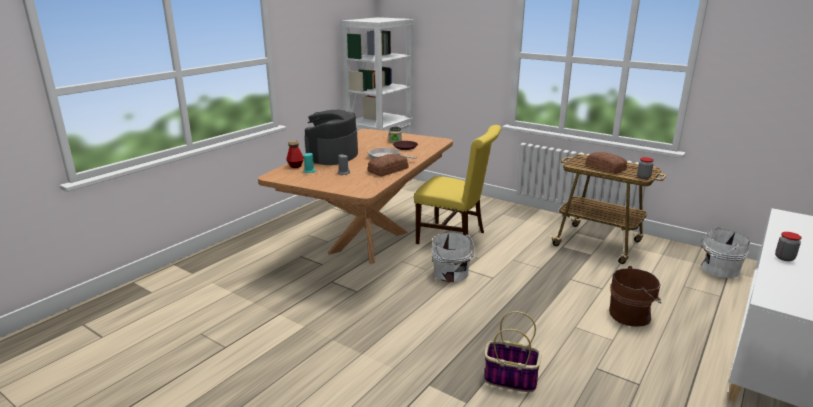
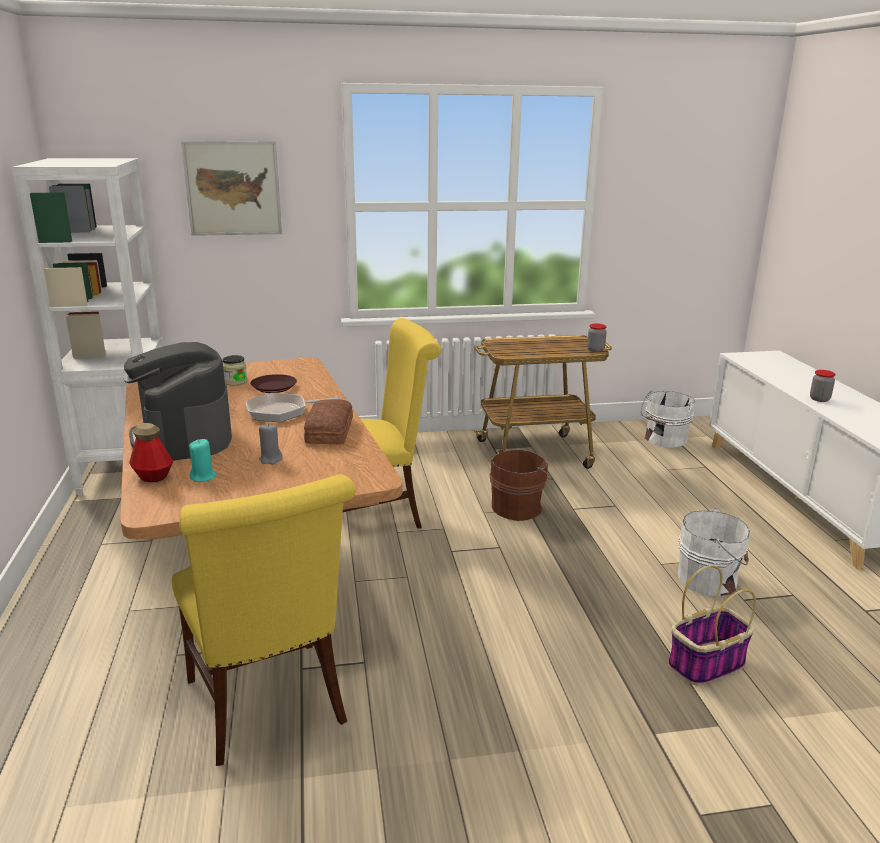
camera: 45 degrees left, 0 degrees up
(302, 288) = (270, 707): none -> yellow chair
(451, 274) = (447, 566): white bucket -> white bucket (710, 580)
(456, 38) = (233, 188): none -> picture
(605, 167) = (540, 348): bread -> none
(631, 315) = (680, 523): brown bucket -> brown bucket (518, 507)

